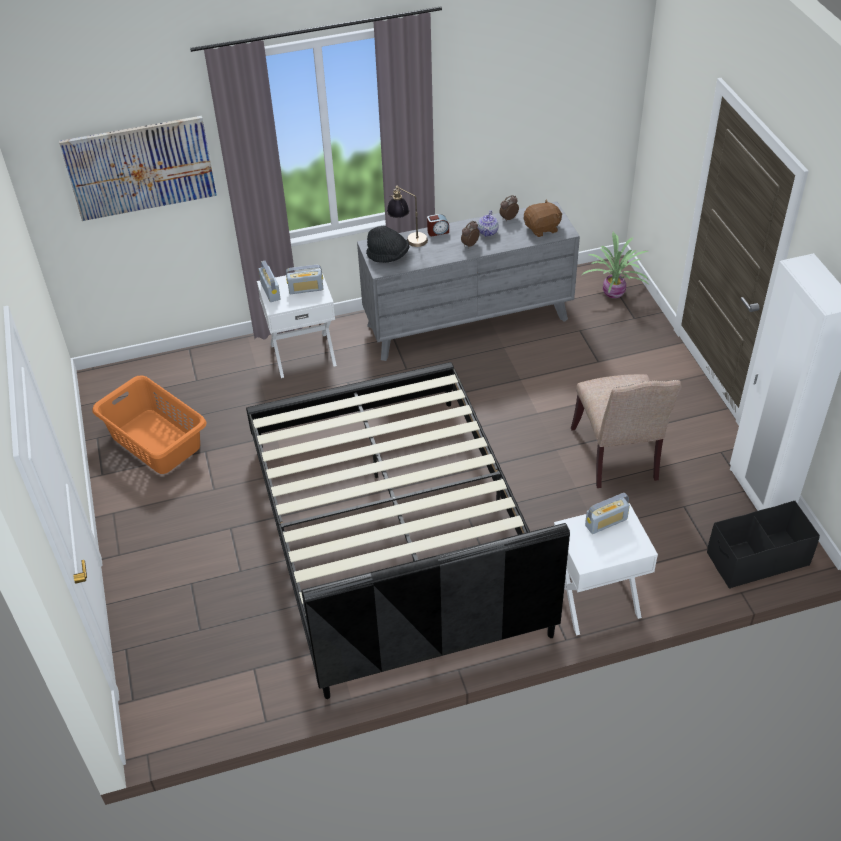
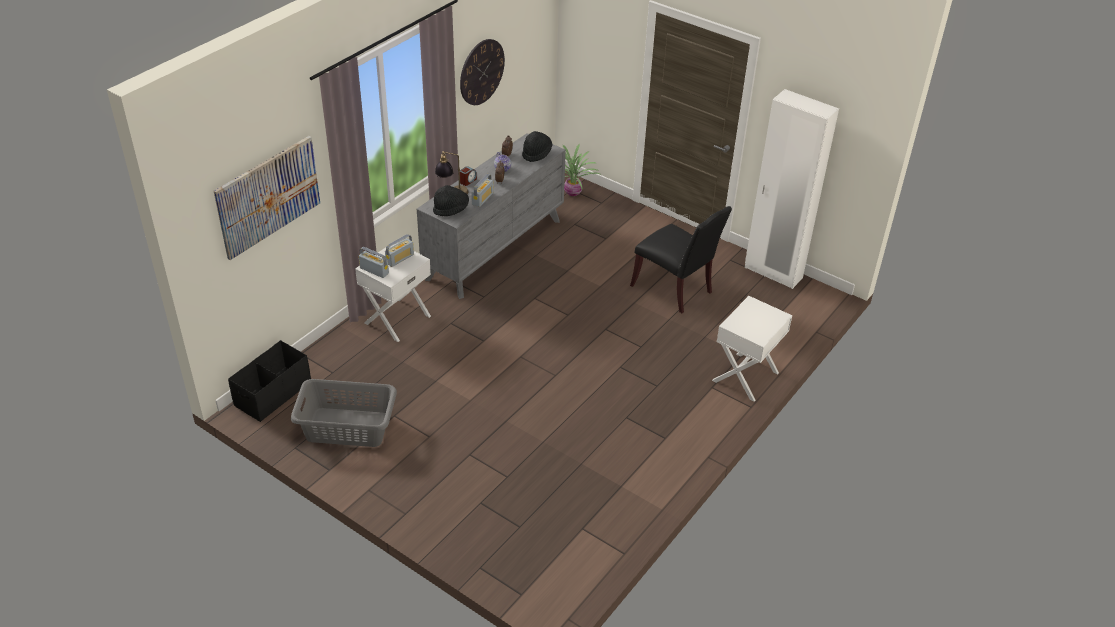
camera: 40 degrees left, 5 degrees down
(156, 441) = (347, 427): orange laundry basket -> grey laundry basket
(393, 535) = (586, 402): black bed -> none
(496, 108) = (481, 72): none -> wall clock
(542, 229) = (536, 153): brown plush toy -> black hat
(606, 522) = (747, 312): radio -> radio (482, 199)
(618, 457) = (675, 289): beige chair -> black chair
(757, 558) = (806, 309): black storage box -> black storage box (272, 394)

